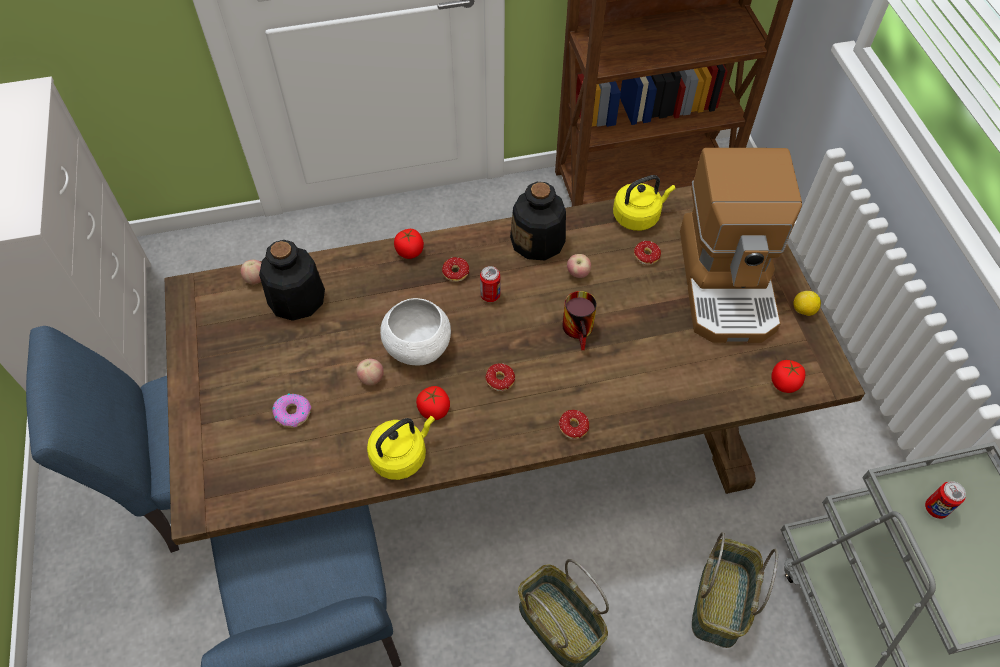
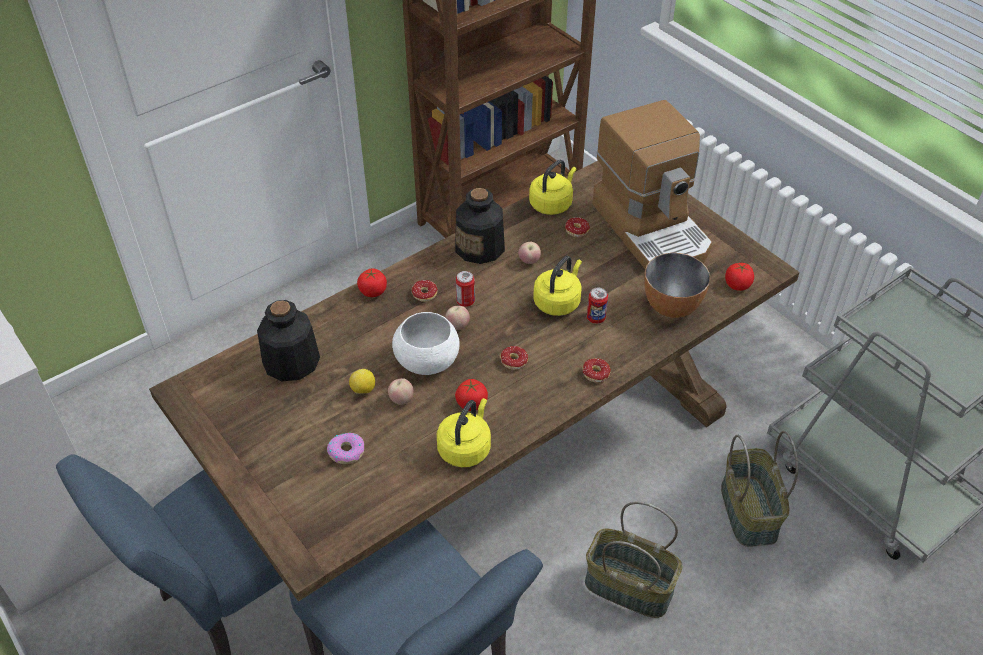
camera: 25 degrees left, 10 degrees down
(256, 279) = (243, 359): apple -> apple (457, 326)
(581, 330) = (558, 302): mug -> yellow kettle
(696, 381) = (671, 307): none -> bowl
(803, 310) = (720, 230): lemon -> lemon (363, 390)
(936, 508) = (896, 326): can -> can (596, 318)

